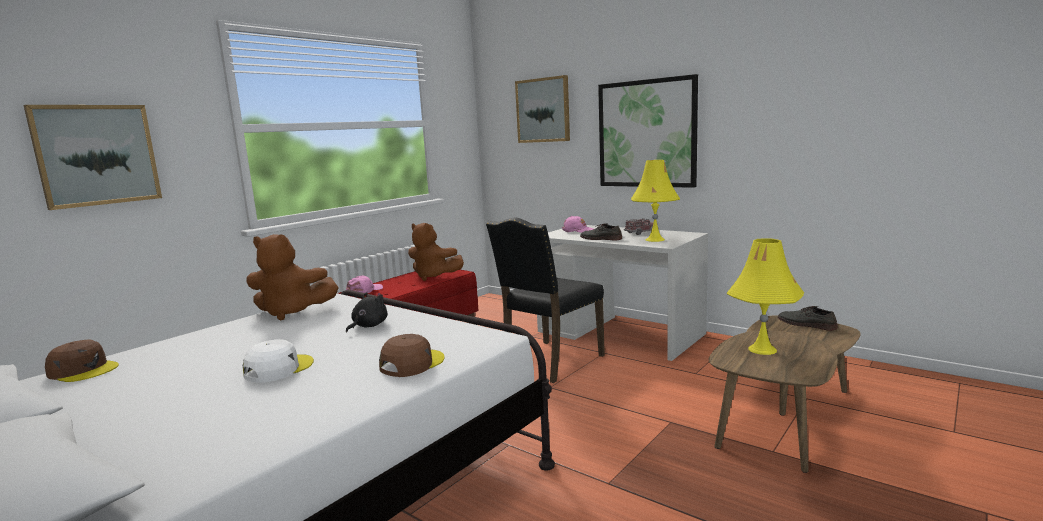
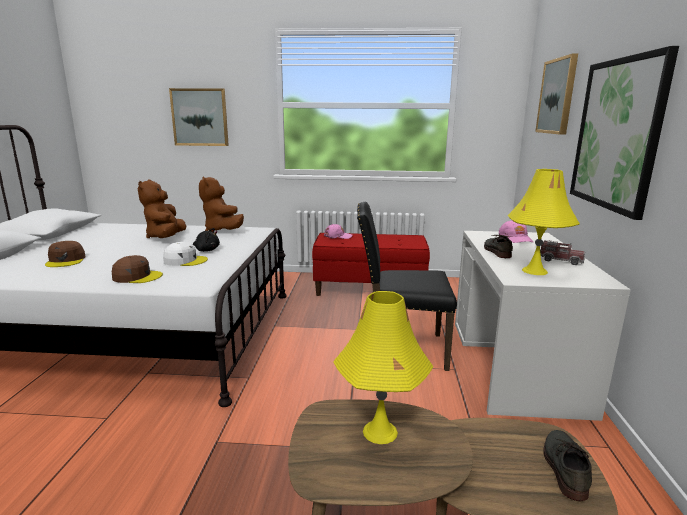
camera: 55 degrees right, 5 degrees up
(83, 370) = (117, 226): brown cap -> brown cap (66, 260)
(278, 369) = (123, 253): white cap -> white cap (185, 260)
(433, 276) = (396, 242): brown plush toy -> brown plush toy (166, 238)

